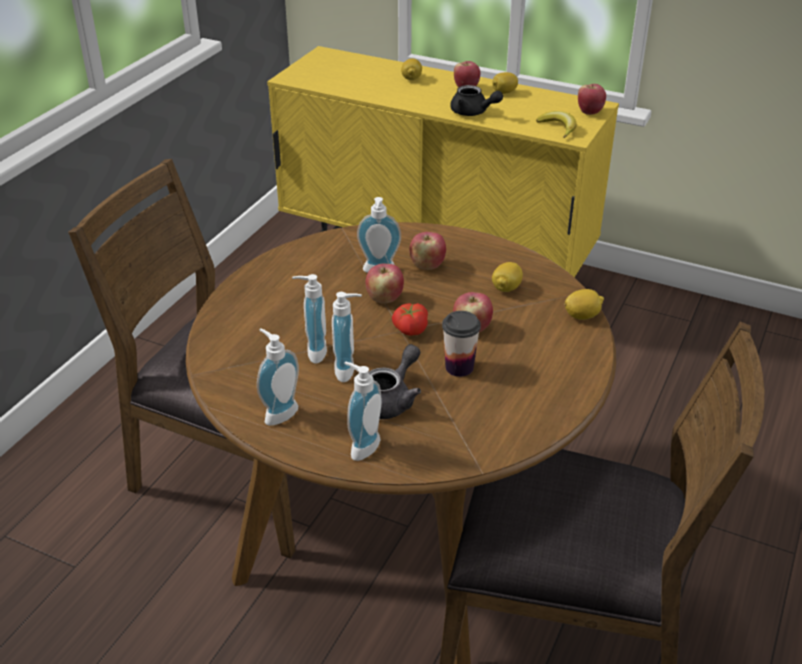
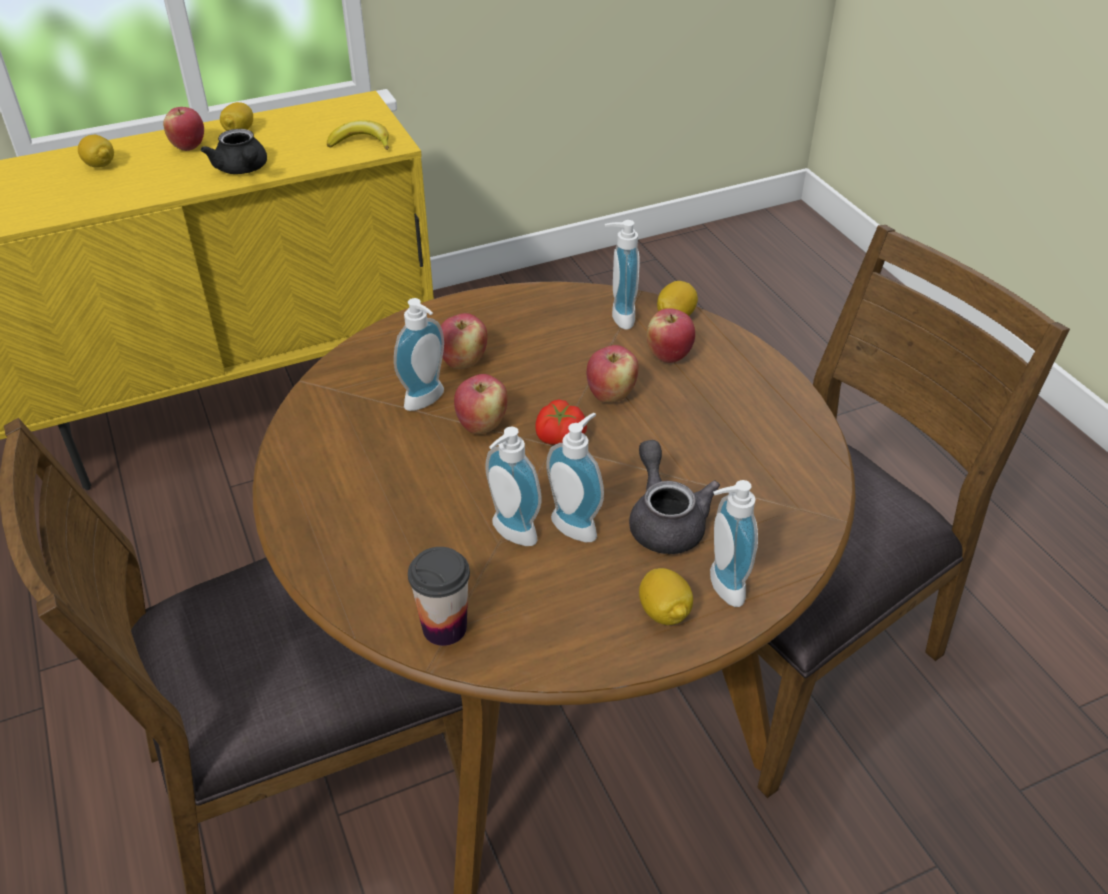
camera: 50 degrees left, 5 degrees up
(278, 412) = (591, 626): soap dispenser -> soap dispenser (618, 317)
(459, 367) = (665, 440): cup -> cup (444, 627)
(473, 112) = (243, 170): black teapot -> black teapot turned 75 degrees clockwise
(506, 288) = (573, 334): lemon -> lemon (664, 612)
(590, 112) = (364, 112): apple -> apple (668, 356)

